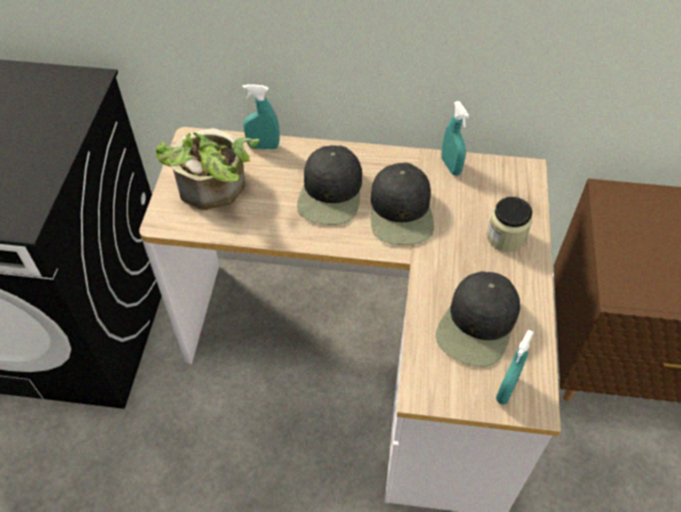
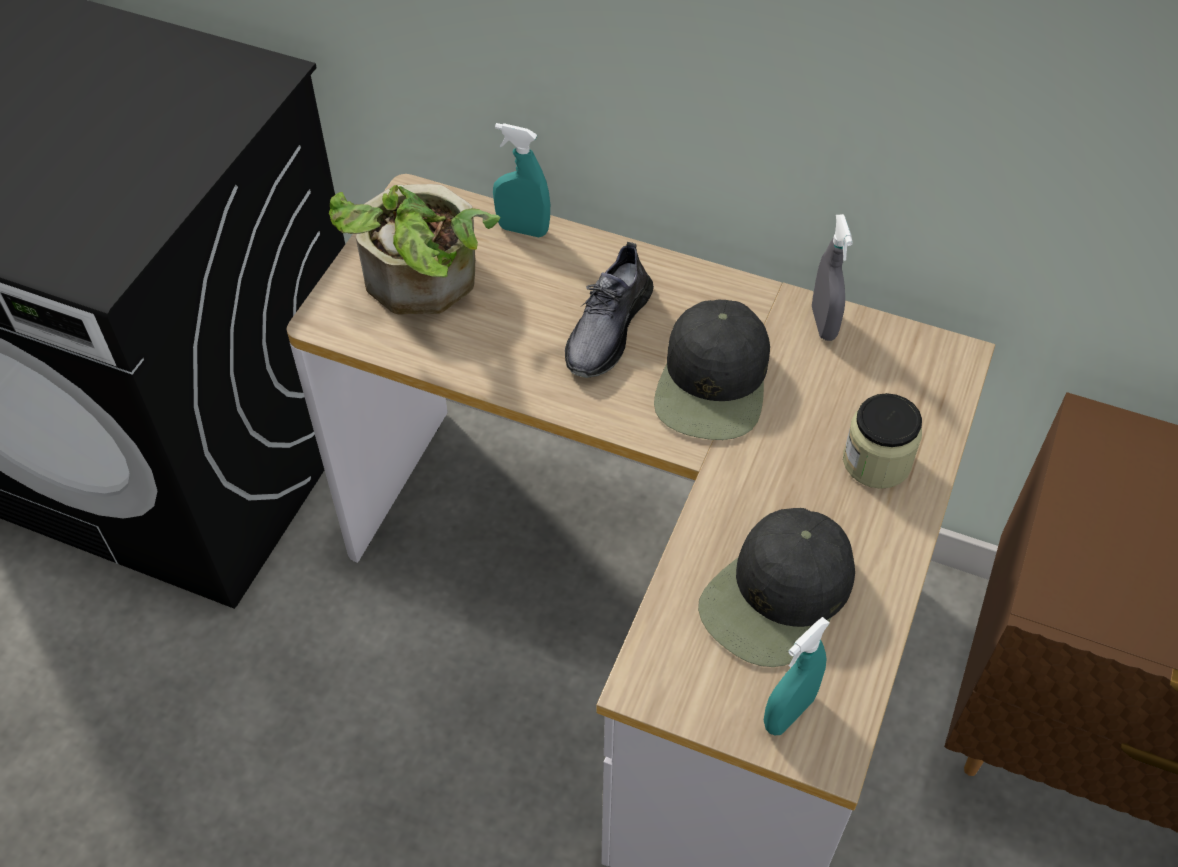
camera: 15 degrees right, 0 degrees up
(331, 193) = (607, 328): black cap -> grey shoe
(451, 166) = (823, 323): turquoise spray bottle -> grey spray bottle

